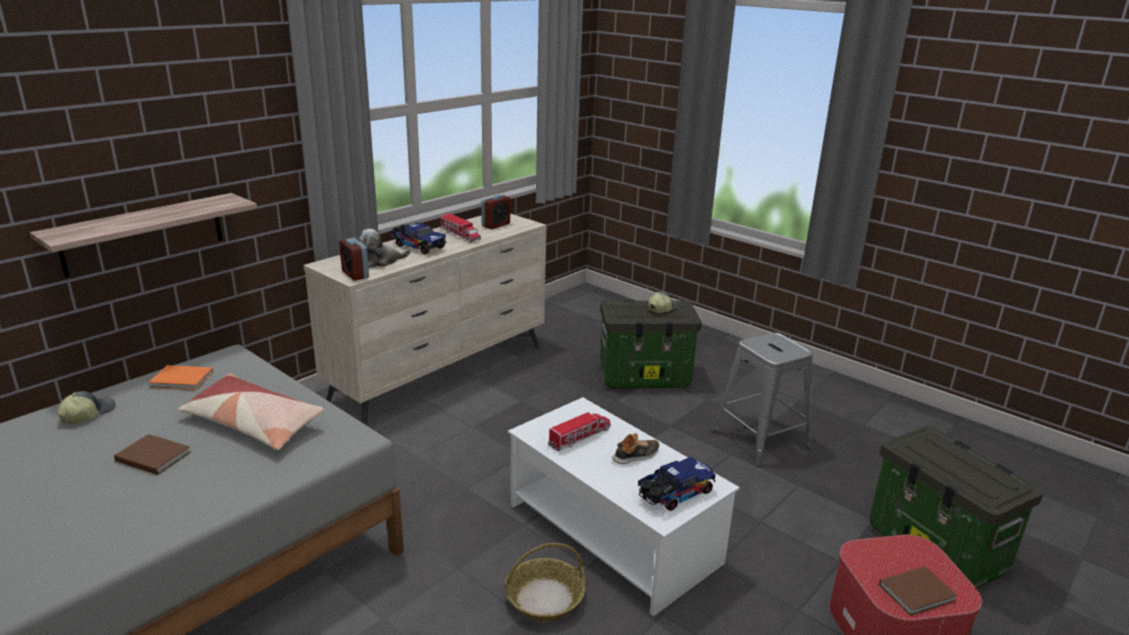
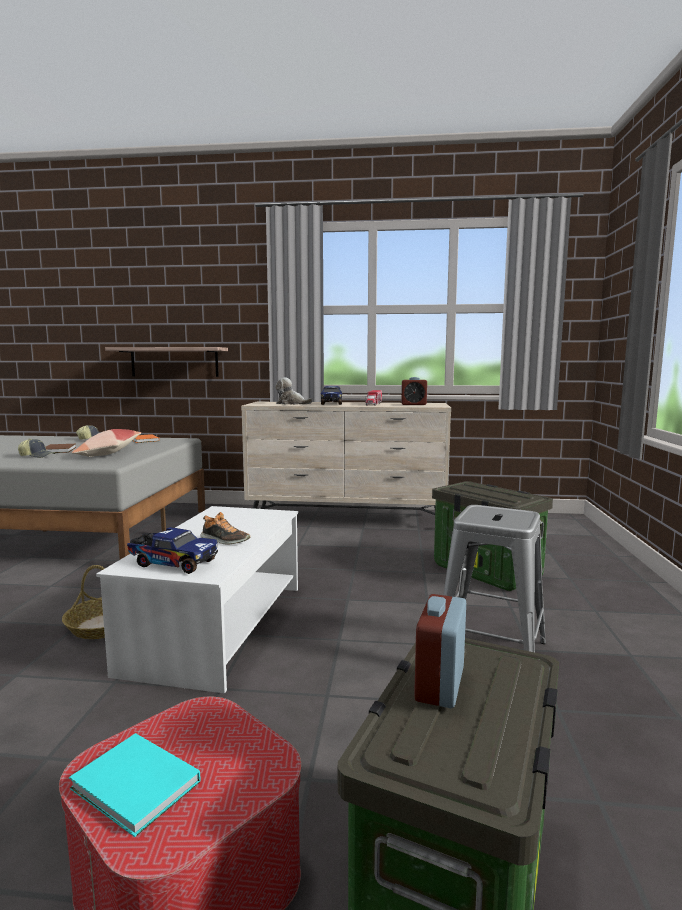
camera: 55 degrees right, 15 degrees down
(355, 274) = (260, 404): alarm clock -> alarm clock (440, 684)
(580, 437) = (230, 521): toy truck -> none
(662, 308) = (504, 493): cap -> cap (37, 456)
(919, 593) = (136, 787): brown book -> turquoise book

